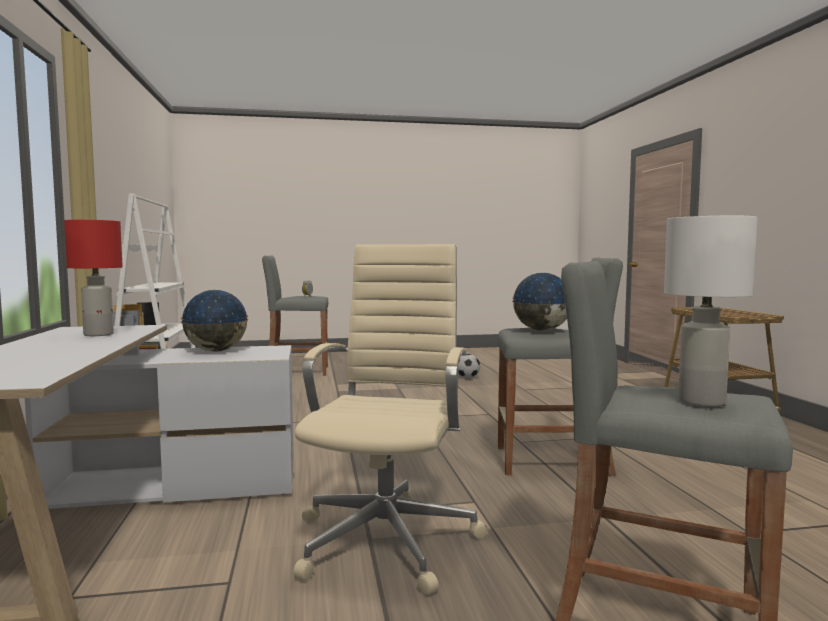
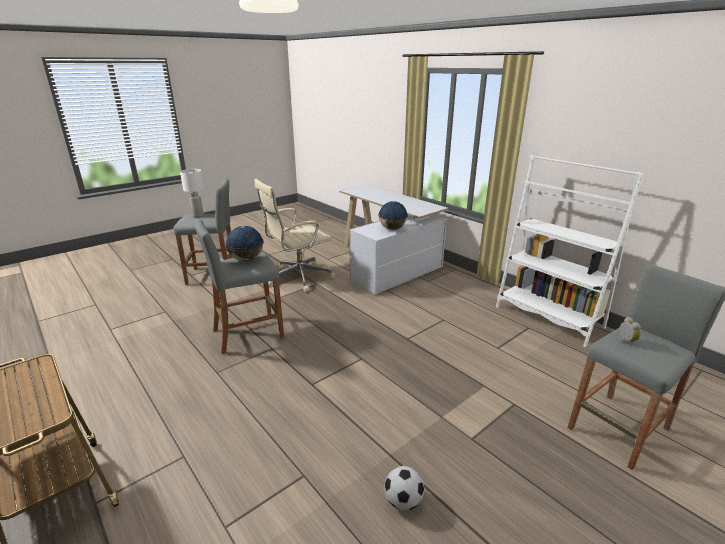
camera: 150 degrees right, 20 degrees up
(99, 334) = (409, 205): red table lamp -> none
(388, 538) = (298, 277): beige office chair -> beige office chair turned 75 degrees clockwise

